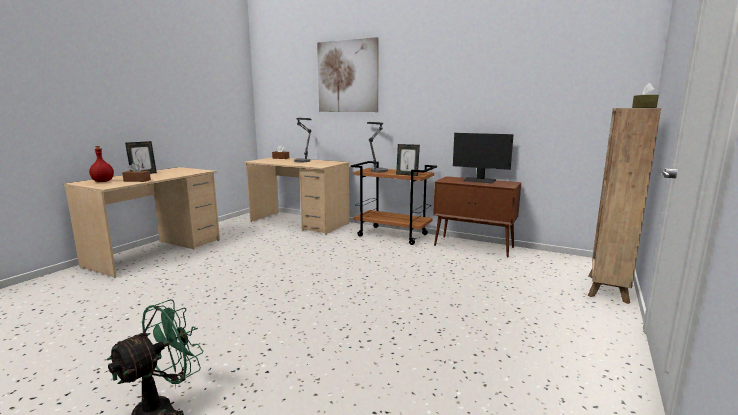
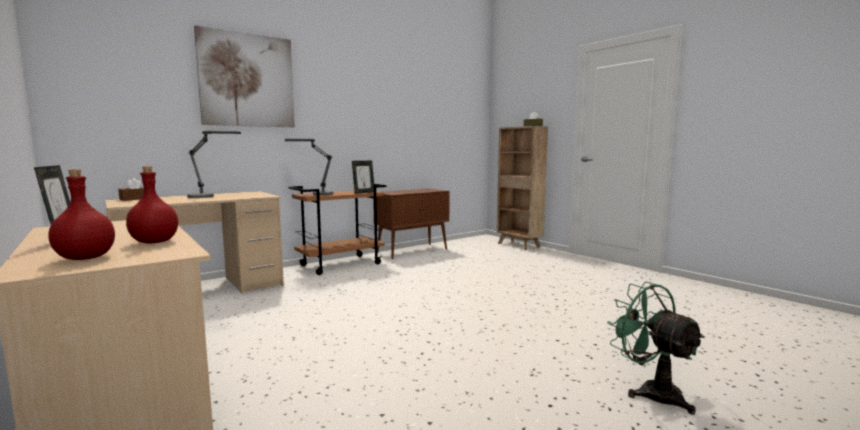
camera: 65 degrees left, 5 degrees down
(137, 180) = (154, 242): brown tissue box -> red bottle
(479, 180) = (408, 190): monitor -> none

